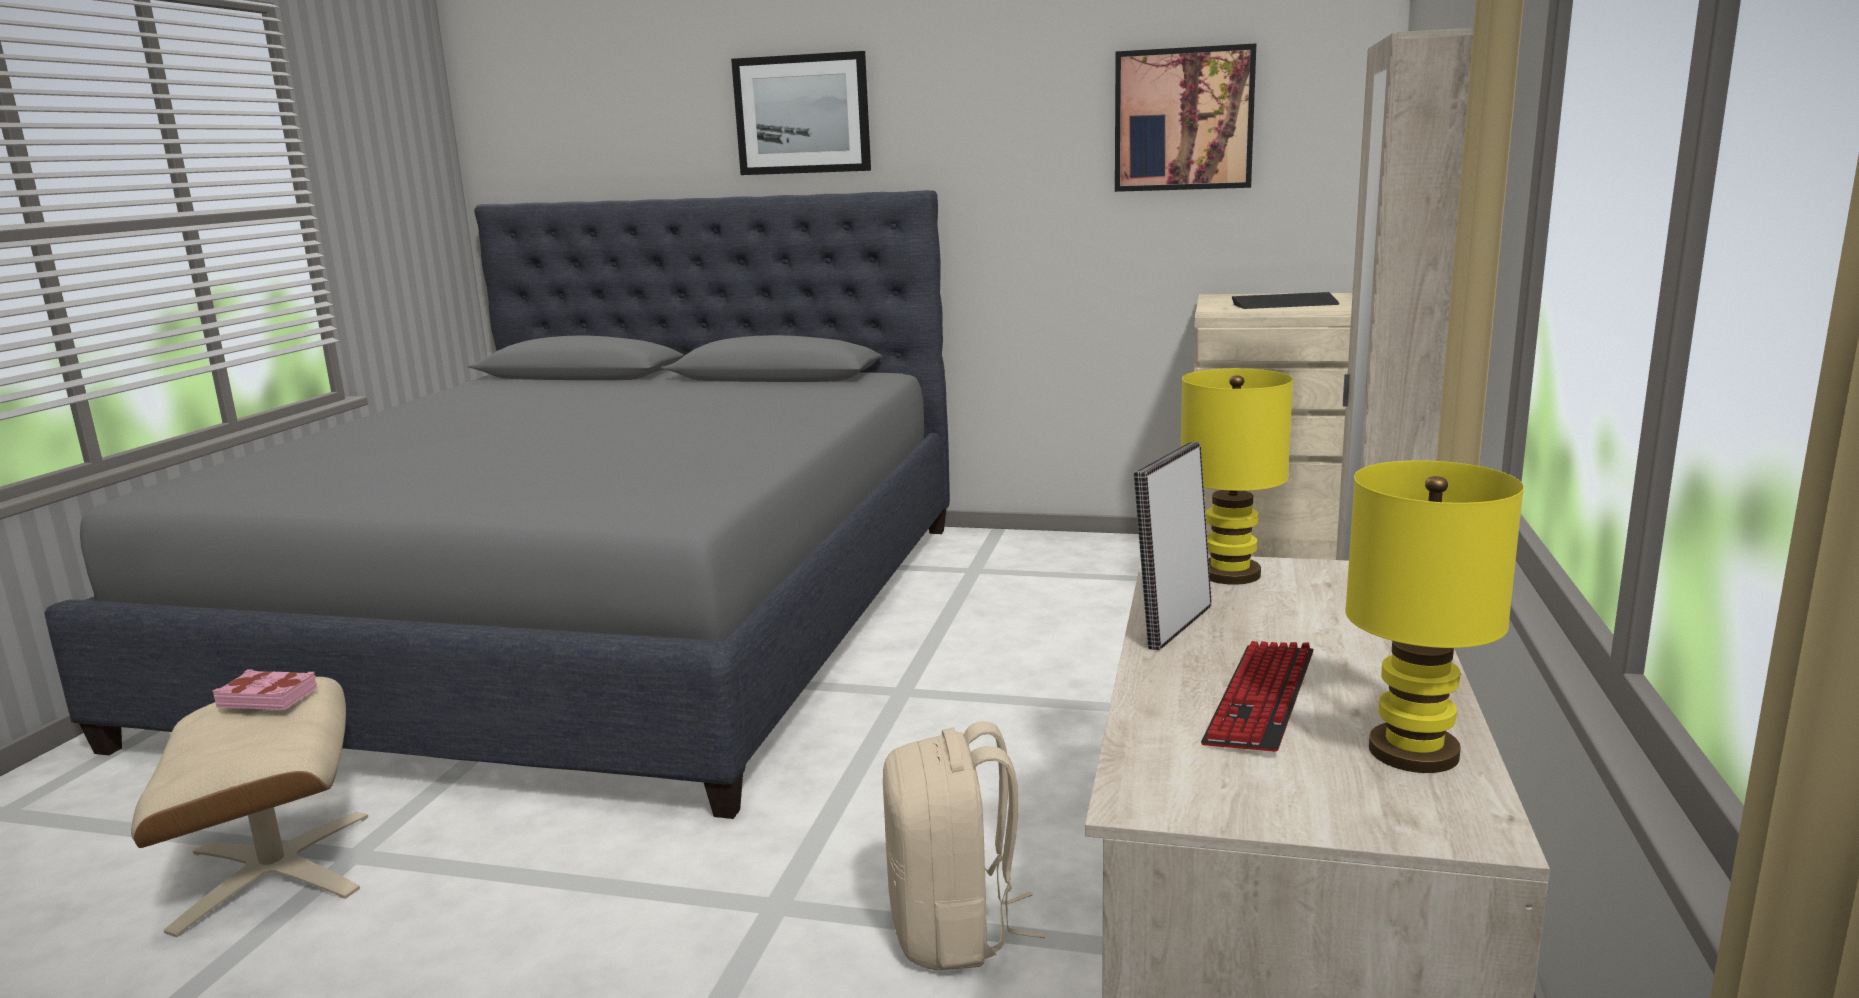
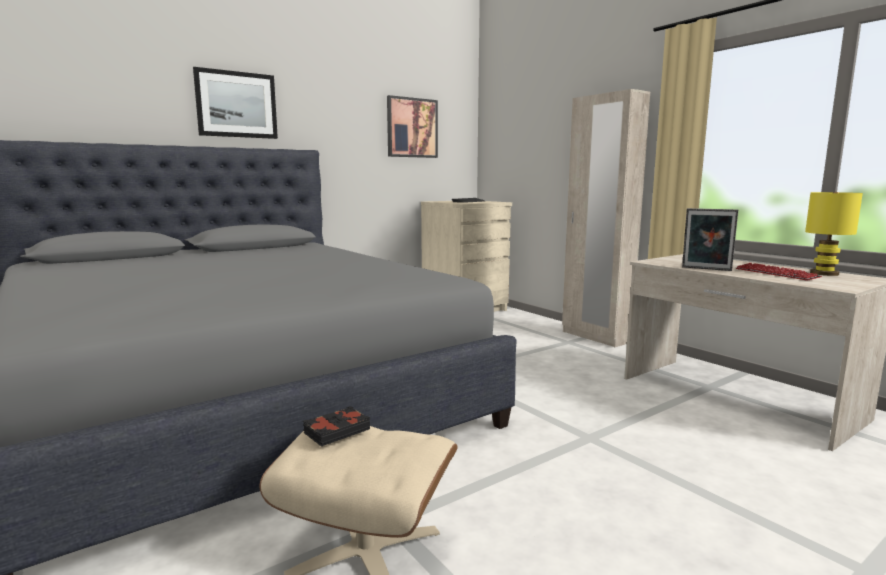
camera: 50 degrees left, 5 degrees down
(268, 697) = (336, 431): pink book -> black book
(955, 930) = (642, 416): beige backpack -> none
(1172, 625) = (706, 269): picture frame -> picture frame turned 45 degrees counterclockwise
(1231, 573) = (667, 261): yellow table lamp -> none

